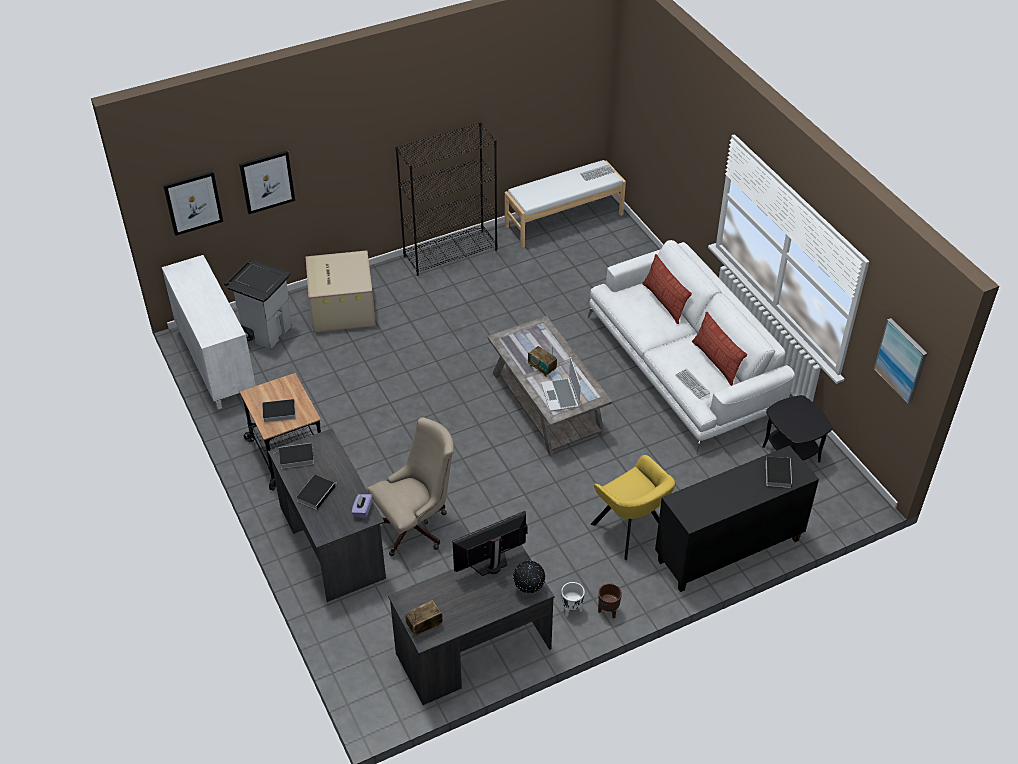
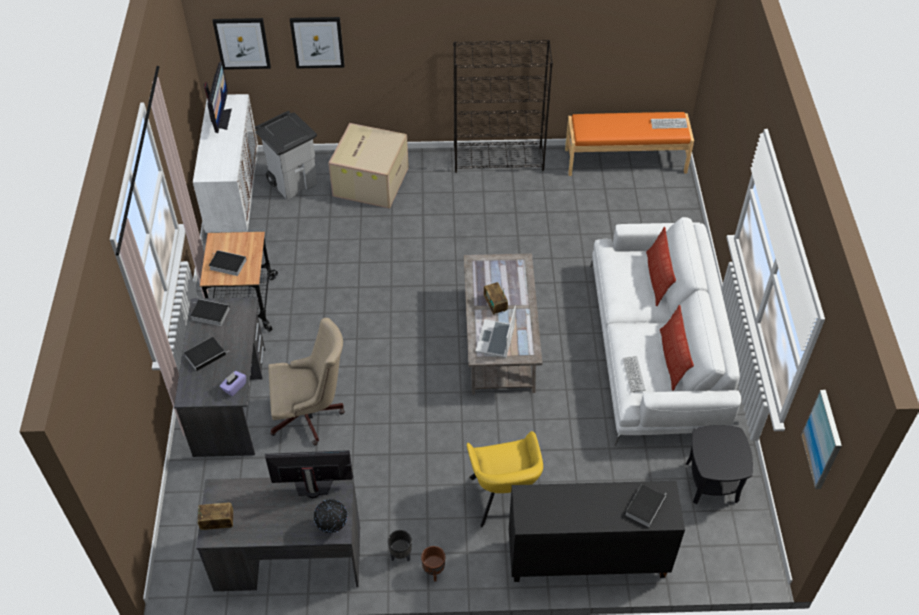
camera: 25 degrees right, 5 degrees up
(191, 284) = (221, 119): none -> monitor
(563, 220) = (625, 160): white bench -> orange bench
(571, 609) = (401, 555): white planter -> black planter

